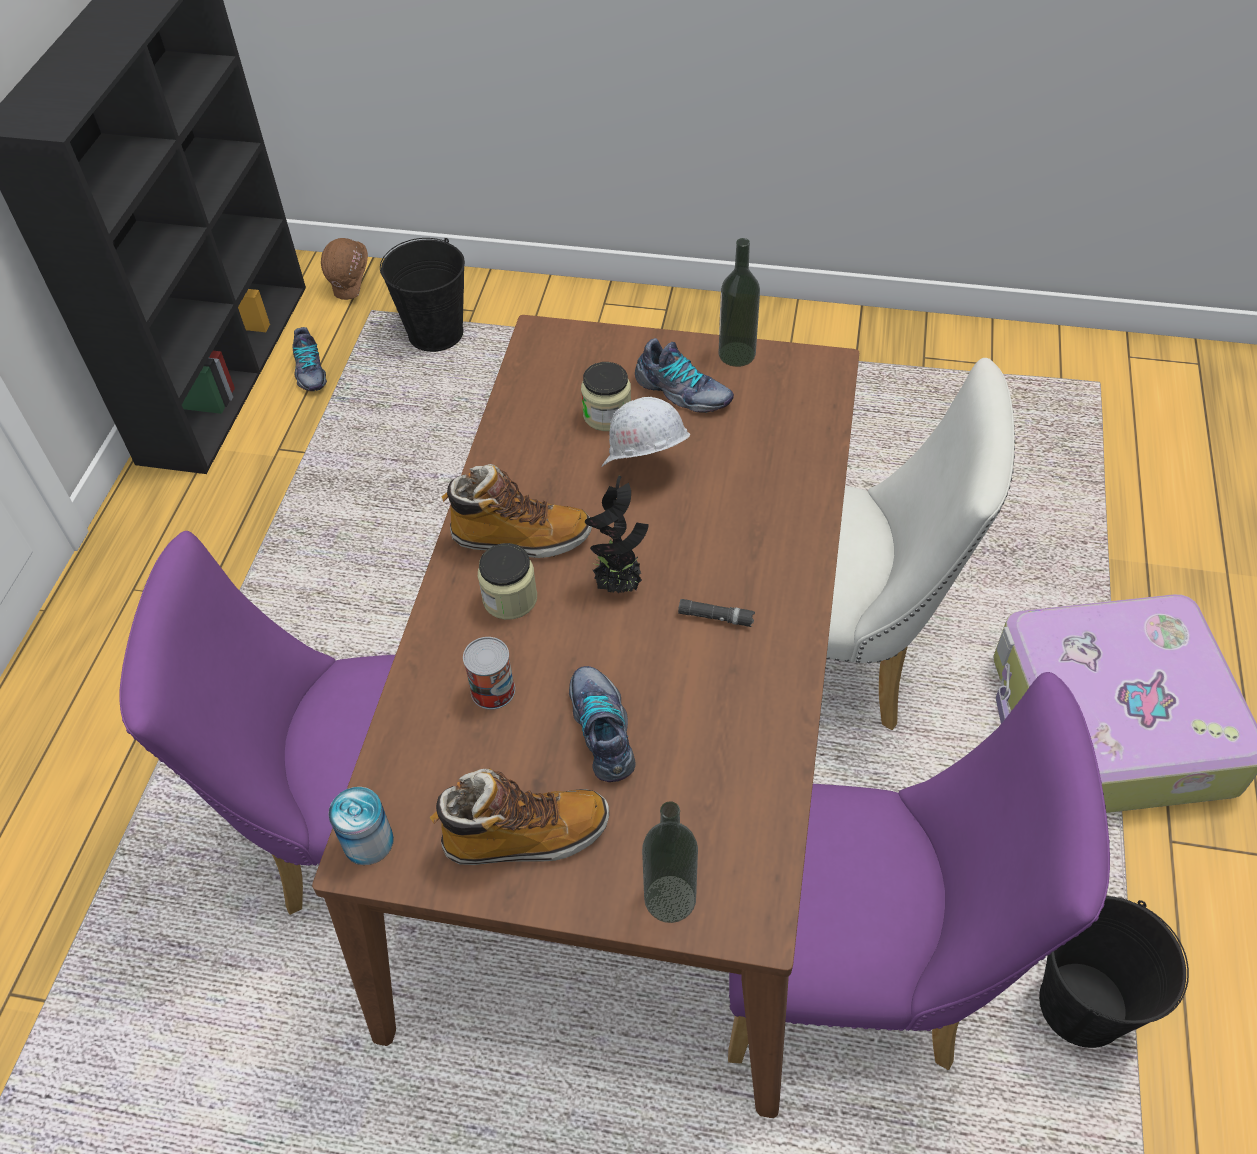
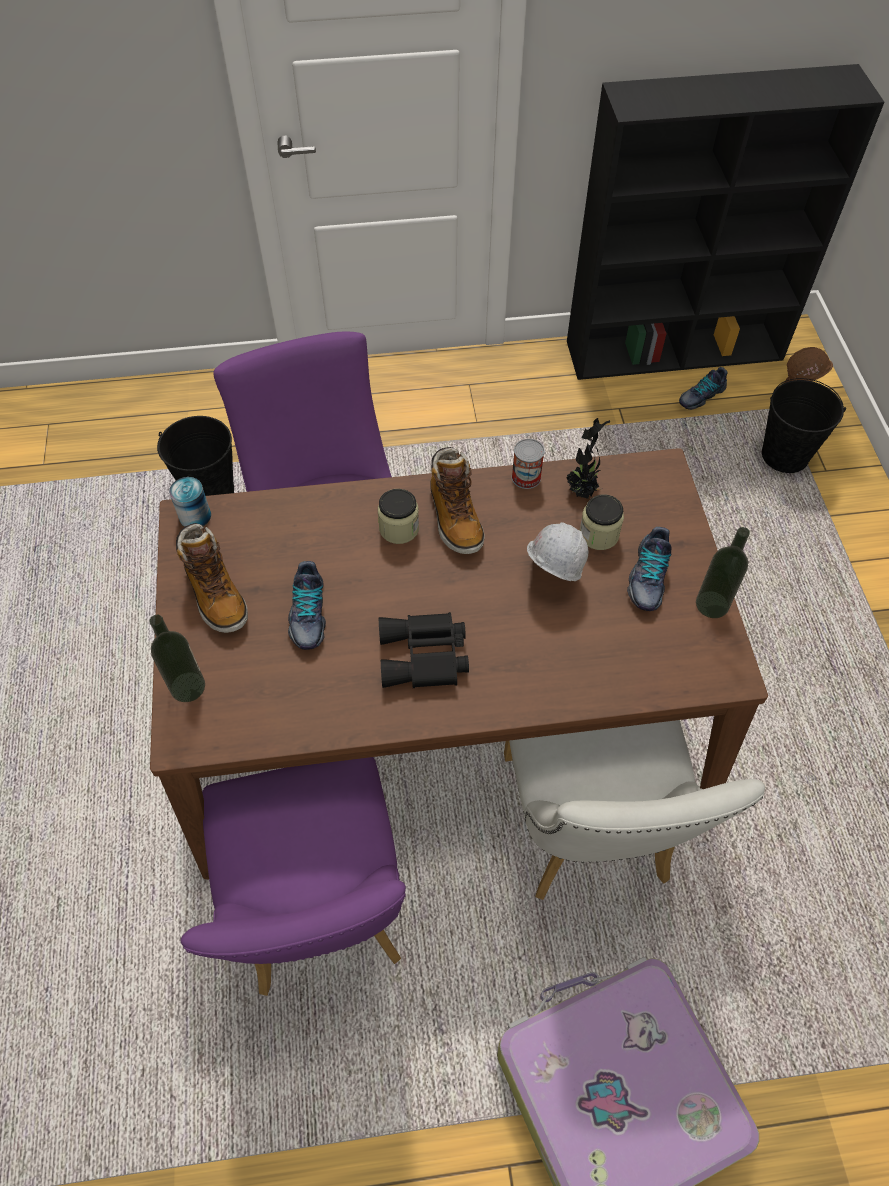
camera: 70 degrees right, 5 degrees up
(493, 690) = (320, 543): can -> can (526, 477)
(603, 729) = (307, 614): shoe -> shoe turned 120 degrees clockwise
(620, 585) = (433, 589): potted plant -> potted plant (582, 491)
(716, 617) = (425, 657): black flashlight -> black binoculars
(1080, 1005) = (334, 1094): black bucket -> black bucket (210, 491)

